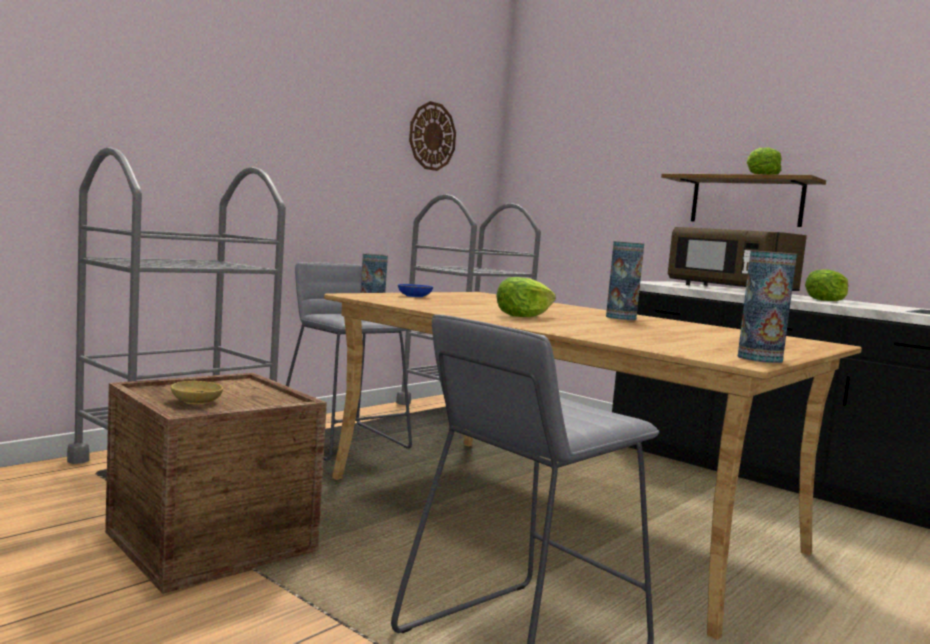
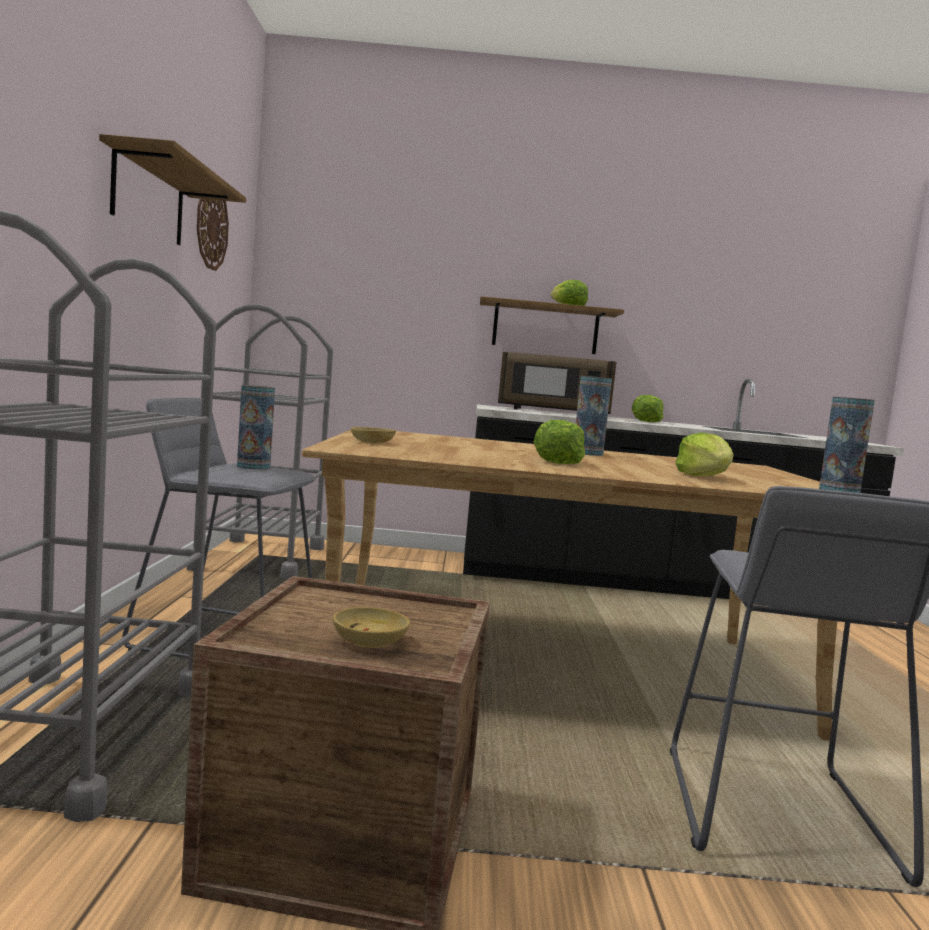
camera: 40 degrees left, 0 degrees up
(346, 124) = (149, 199): none -> shelf
(414, 296) = (372, 442): blue bowl -> beige bowl
(634, 336) = (704, 477): none -> lettuce

